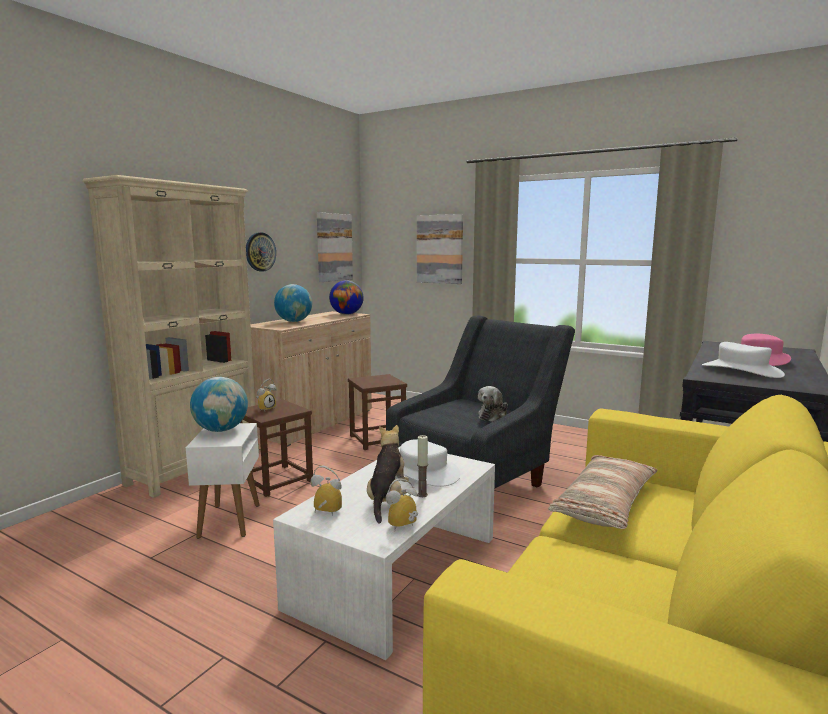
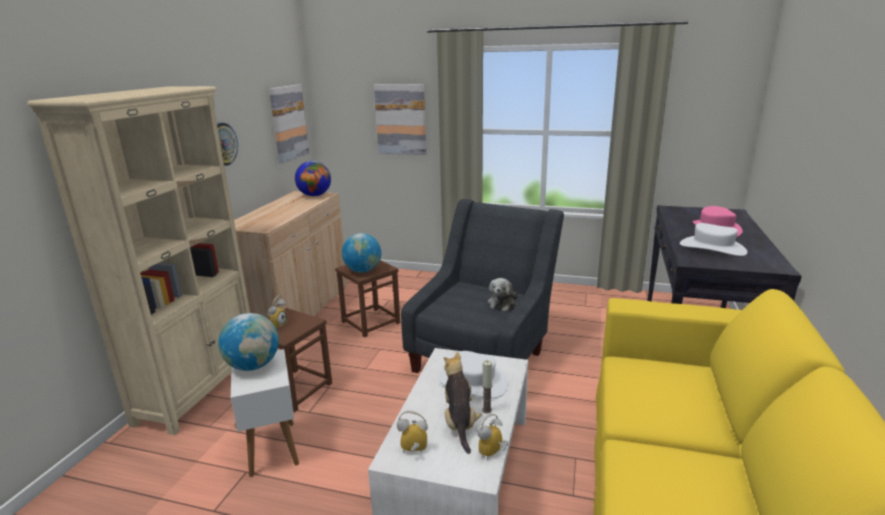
camera: 15 degrees left, 10 degrees up
(294, 321) = (269, 215): globe -> globe (363, 271)
(606, 504) = (645, 395): pillow -> none

